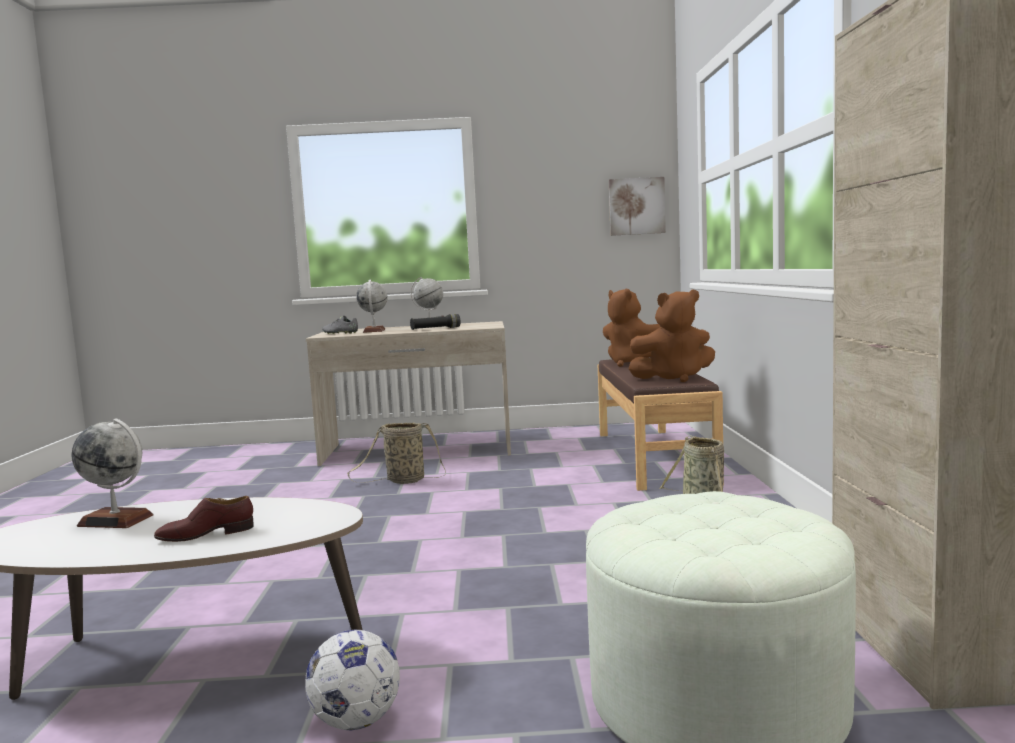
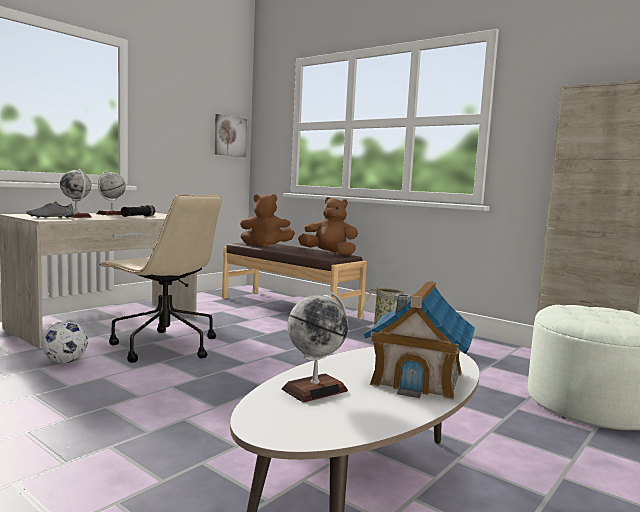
camera: 50 degrees left, 0 degrees up
(206, 534) = (418, 378): brown shoe -> toy house
(357, 721) = (532, 472): football -> football (65, 362)
(403, 481) = (163, 346): basket -> beige office chair
(673, 378) = (329, 254): brown plush toy -> brown plush toy turned 105 degrees counterclockwise

